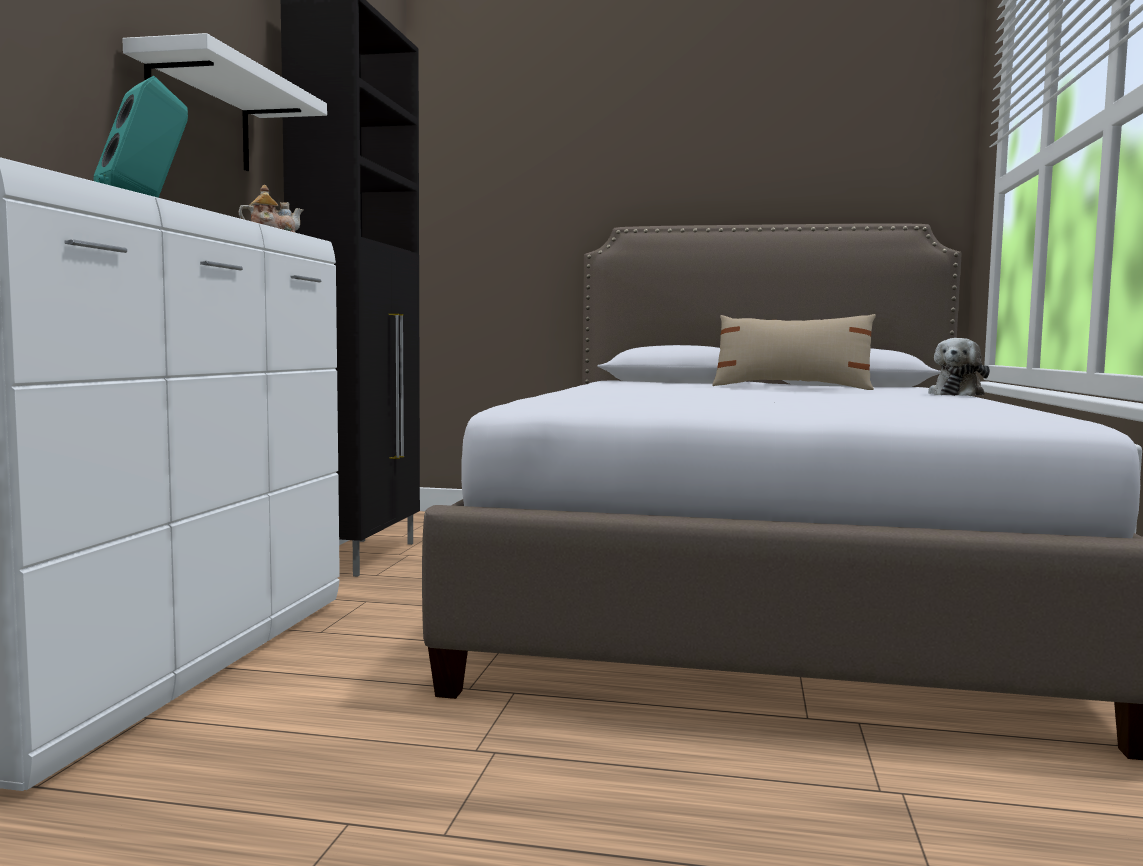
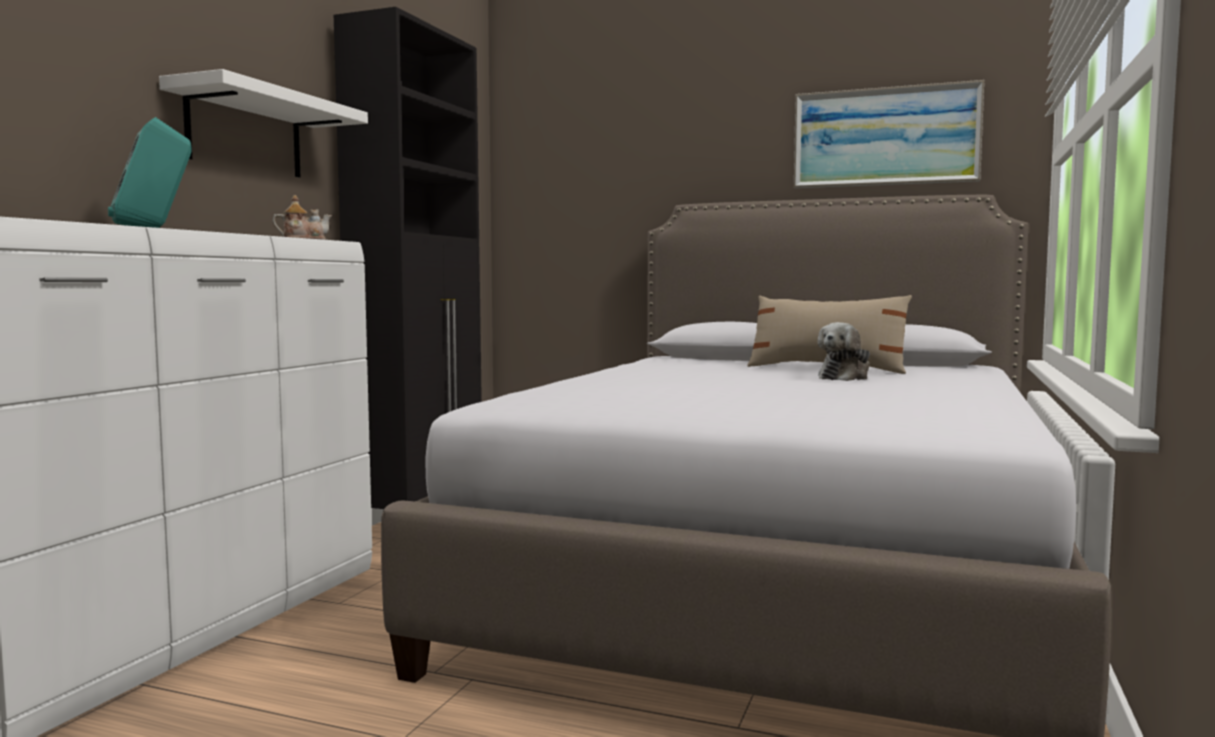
camera: 10 degrees right, 0 degrees up
(824, 165) = (885, 137): none -> picture
(957, 394) = (985, 382): plush toy -> plush toy (845, 377)

